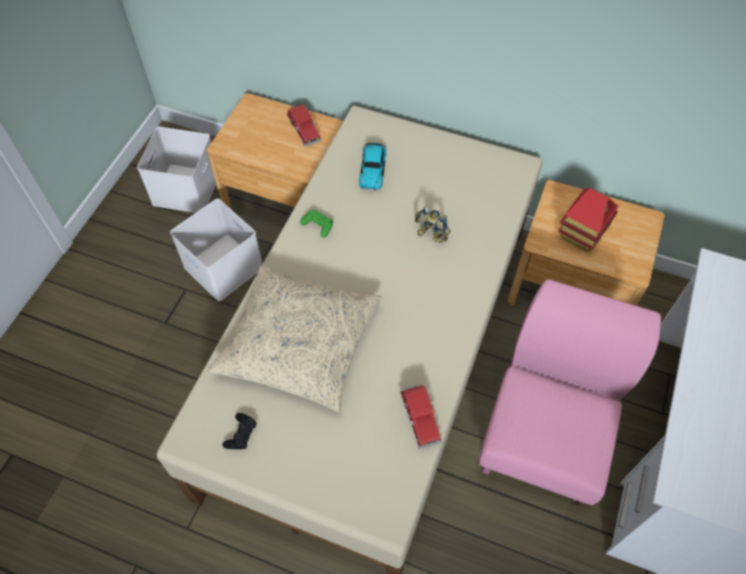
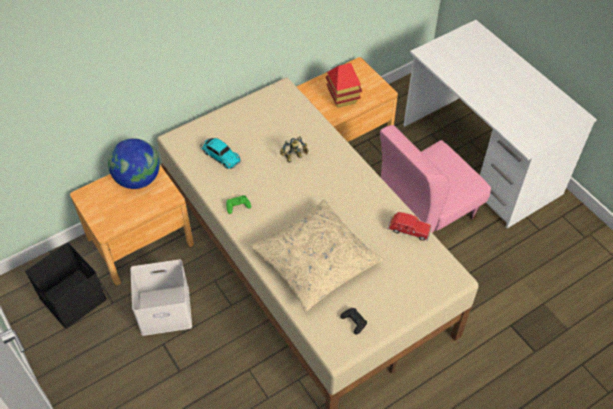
camera: 55 degrees left, 5 degrees down
(185, 187) = (71, 298): white storage box -> black storage box
(304, 130) = (138, 179): red toy car -> globe
(543, 438) = (425, 213): pink chair -> pink chair turned 90 degrees counterclockwise

